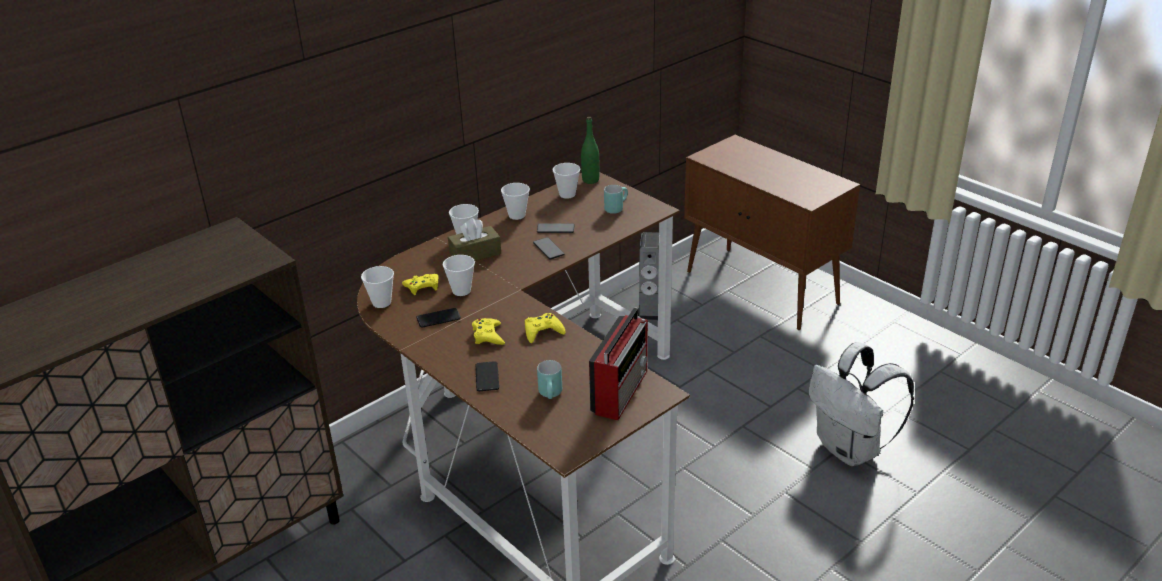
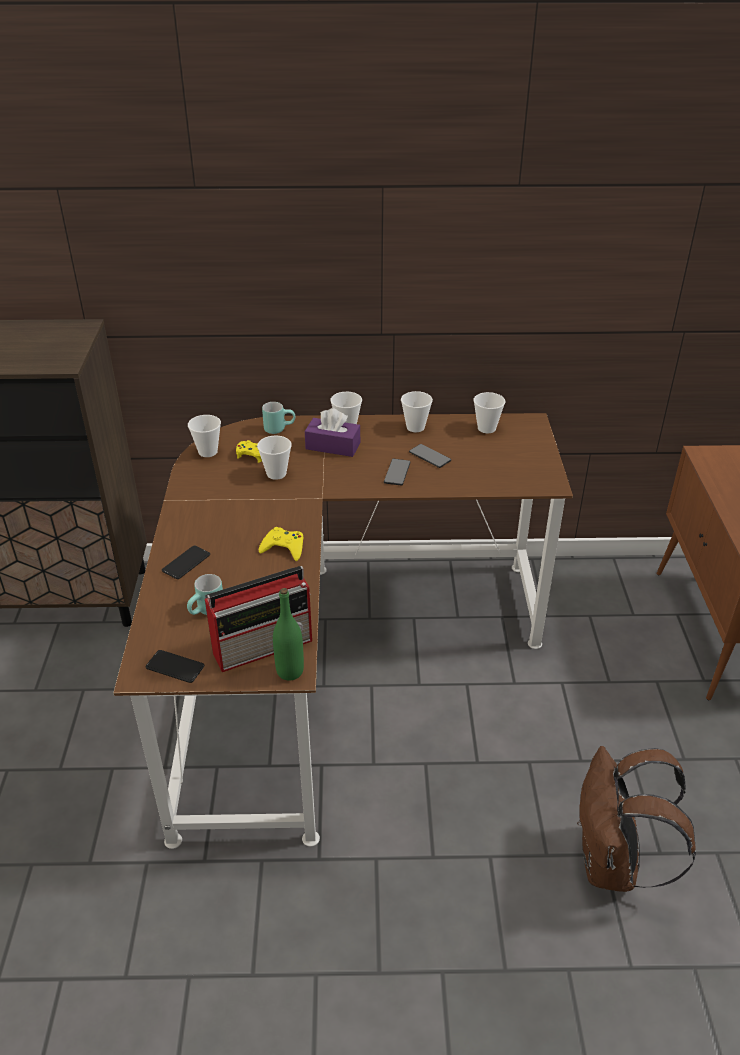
camera: 40 degrees right, 5 degrees up
(438, 318) = (226, 489): phone -> phone (175, 667)
(475, 254) = (333, 446): brown tissue box -> purple tissue box
(488, 335) = (239, 526): yellow game controller -> none
(590, 180) = (527, 424): green bottle -> green bottle (290, 671)
(615, 208) = (512, 463): turquoise mug -> turquoise mug (279, 428)
(649, 310) = (573, 591): speaker -> none
(851, 449) = (612, 864): white backpack -> brown backpack

